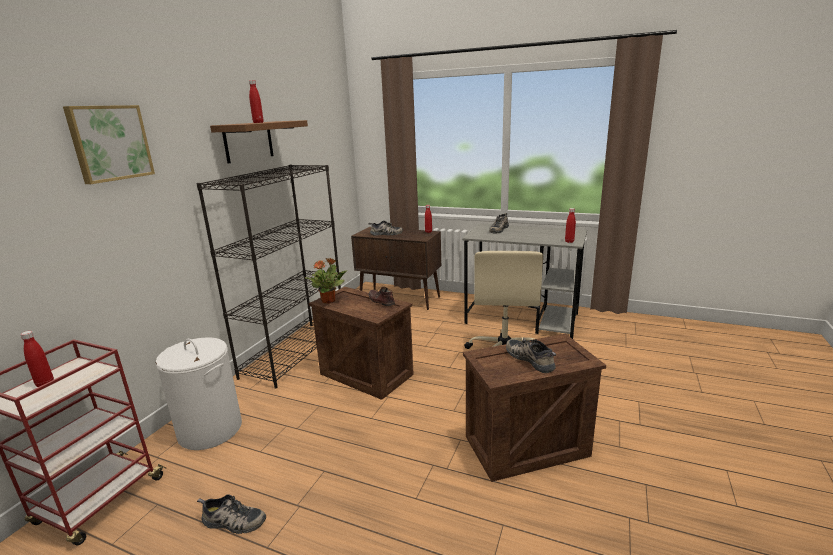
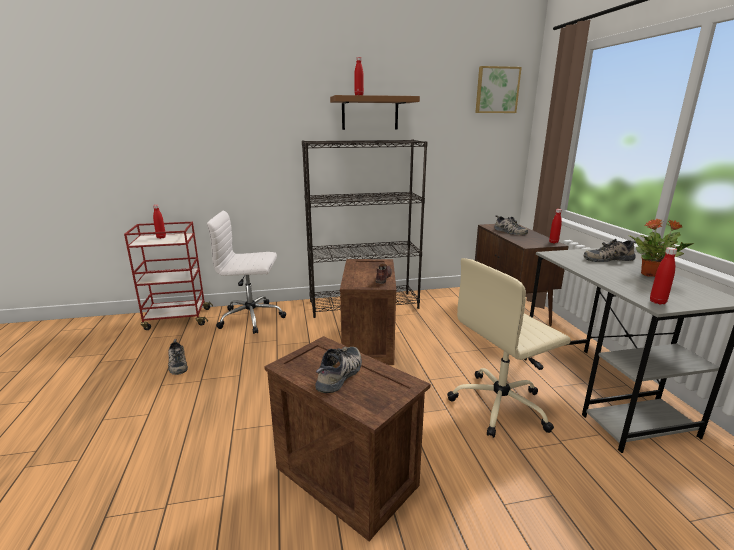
camera: 55 degrees right, 0 degrees up
(110, 143) = (241, 103): picture -> picture (496, 90)
(210, 430) = (253, 318): white laundry basket -> white office chair
(329, 301) = (358, 262): potted plant -> potted plant (651, 274)

